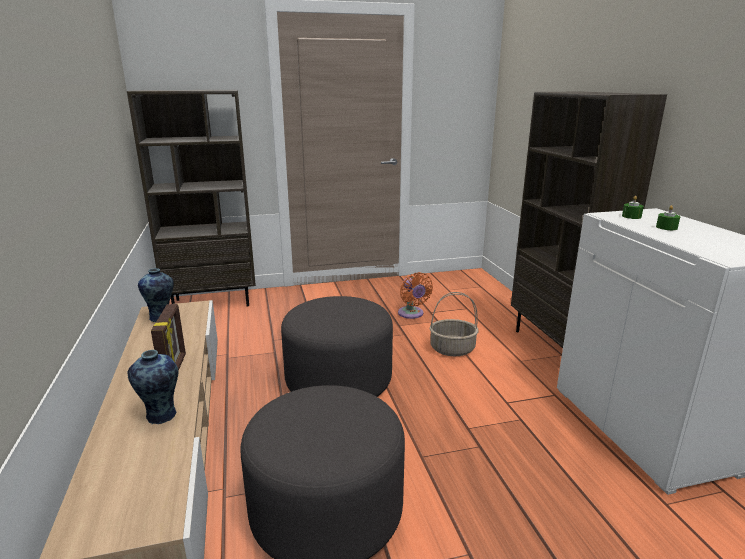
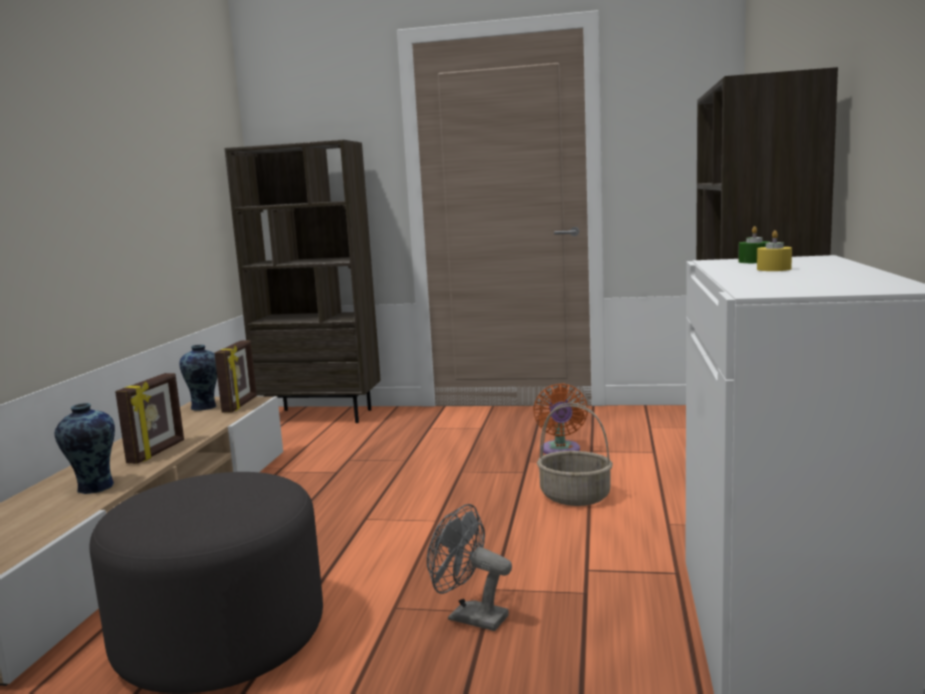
camera: 25 degrees right, 10 degrees down
(191, 312) = (240, 405): none -> picture frame
(338, 381) = (380, 511): grey ottoman -> none
(473, 452) = (469, 617): none -> grey fan
(666, 227) = (774, 269): green candle -> yellow candle

